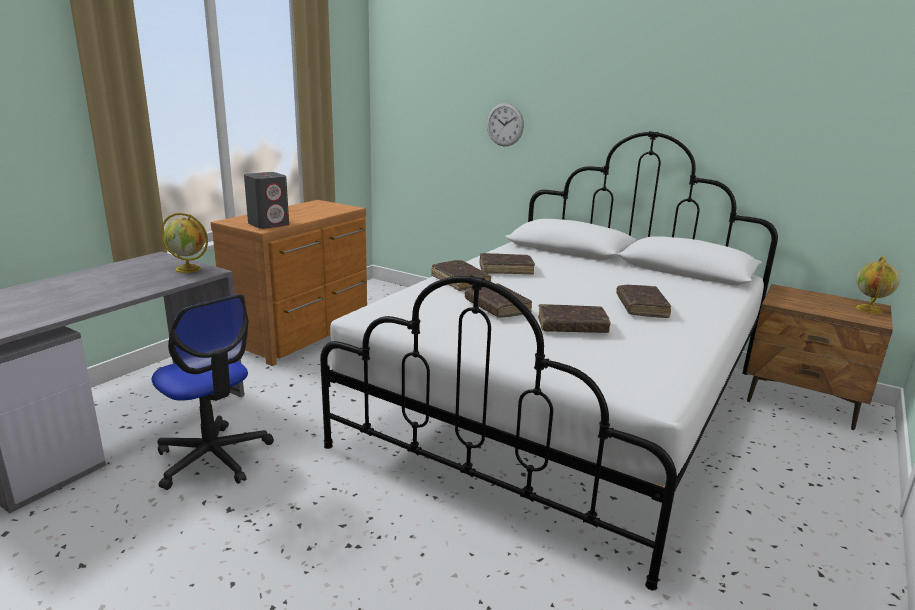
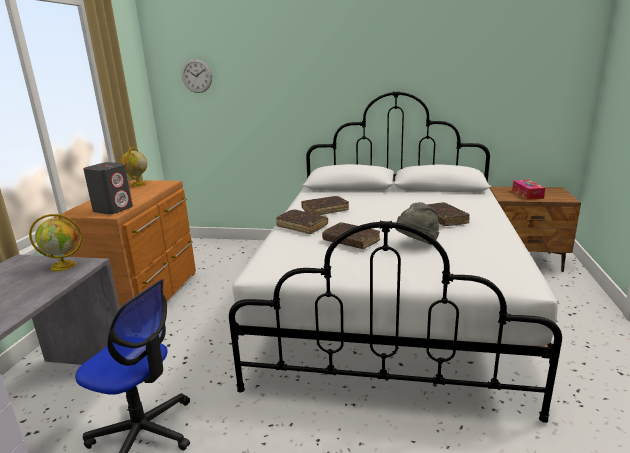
camera: 20 degrees left, 0 degrees up
(505, 124) = (276, 98): wall clock -> wall clock (197, 76)
(572, 326) = (416, 244): brown book -> grey hat
(818, 304) = (527, 194): none -> tissue box
(869, 310) = (556, 192): globe -> globe (138, 184)

